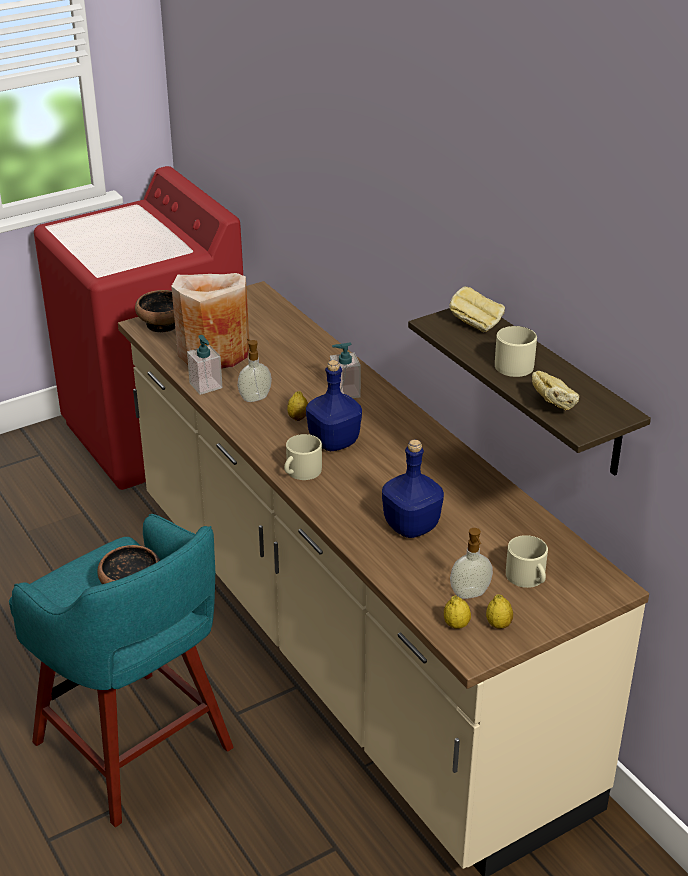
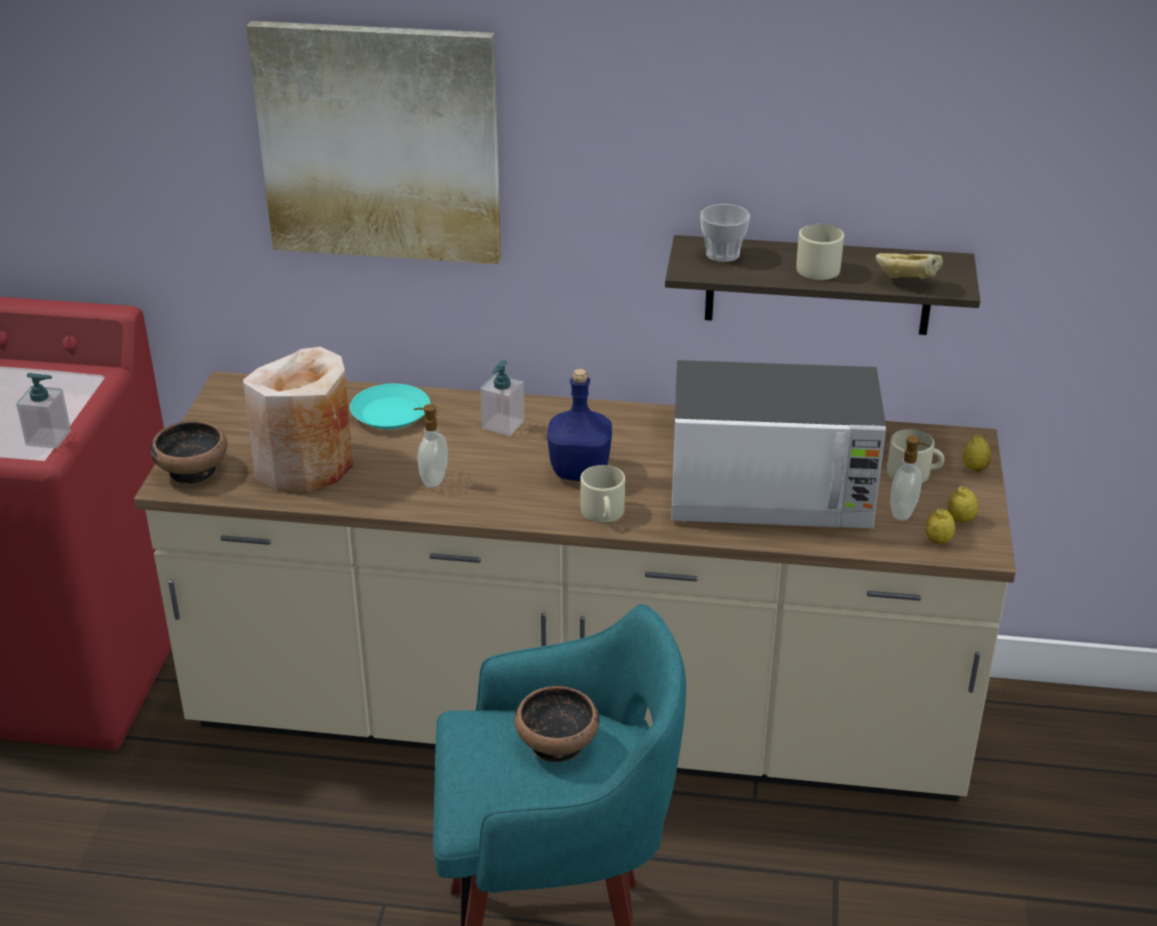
camera: 50 degrees left, 0 degrees up
(206, 386) = (363, 498): soap dispenser -> soap dispenser (49, 438)
(298, 418) = (508, 471): lemon -> lemon (974, 468)
(302, 352) = (391, 413): none -> turquoise plate
(341, 152) = (380, 143): none -> picture
(412, 527) = (771, 494): blue bottle -> microwave
(476, 325) = (723, 254): bread -> cup

